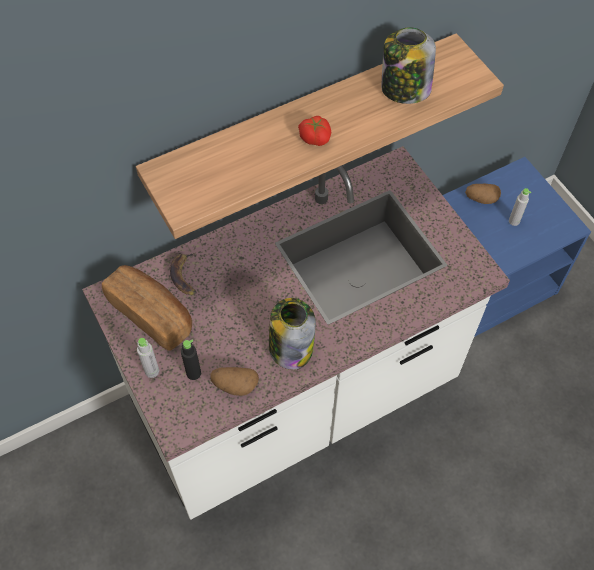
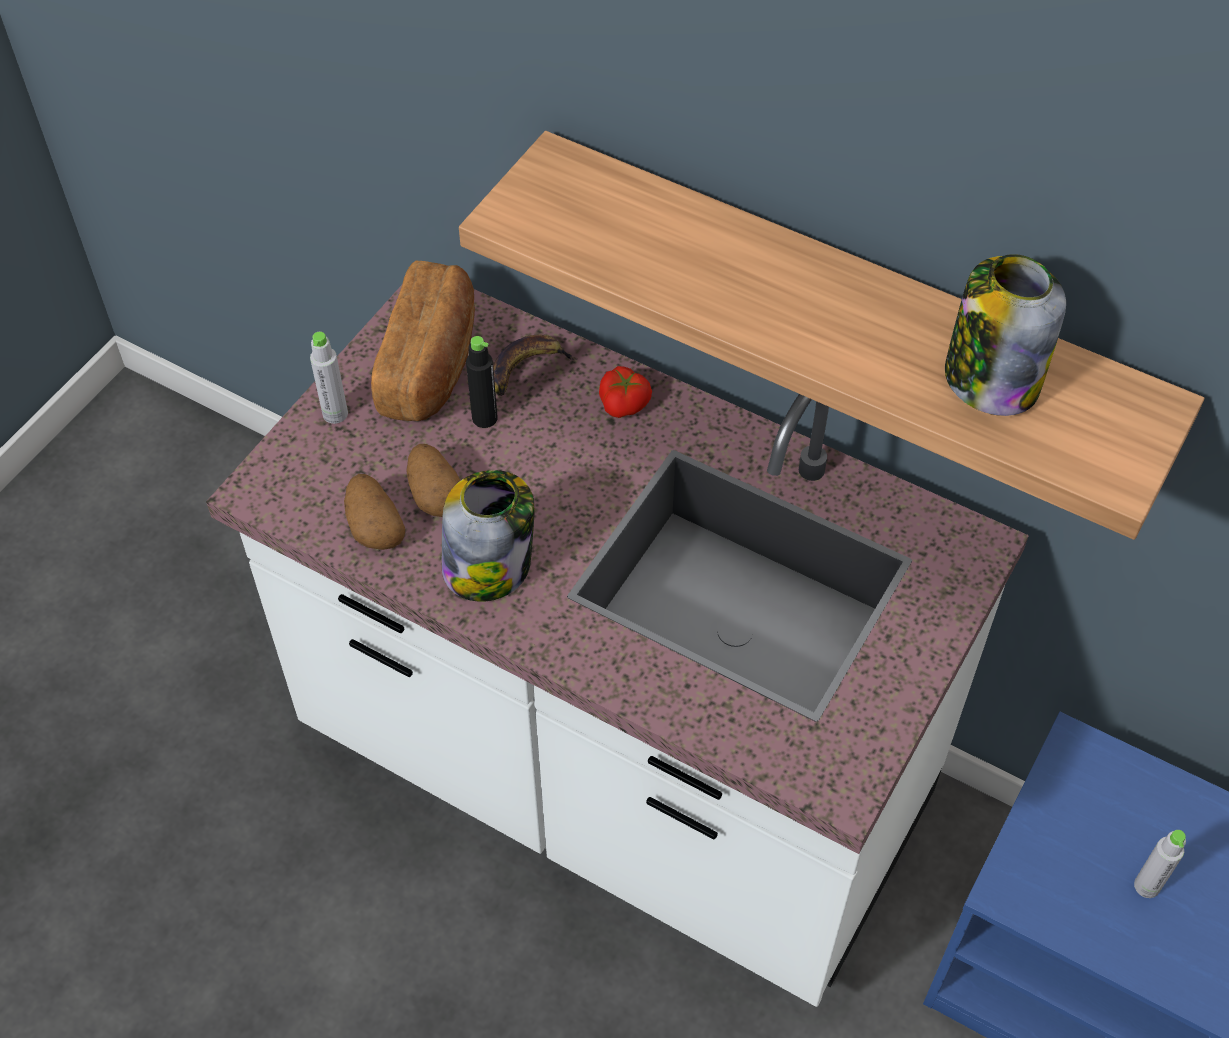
camera: 60 degrees right, 5 degrees down
(193, 373) = (363, 465): black bottle -> black bottle (484, 418)
(315, 137) = (775, 307): tomato -> tomato (625, 403)
(481, 199) = (1149, 802): potato -> potato (436, 495)

